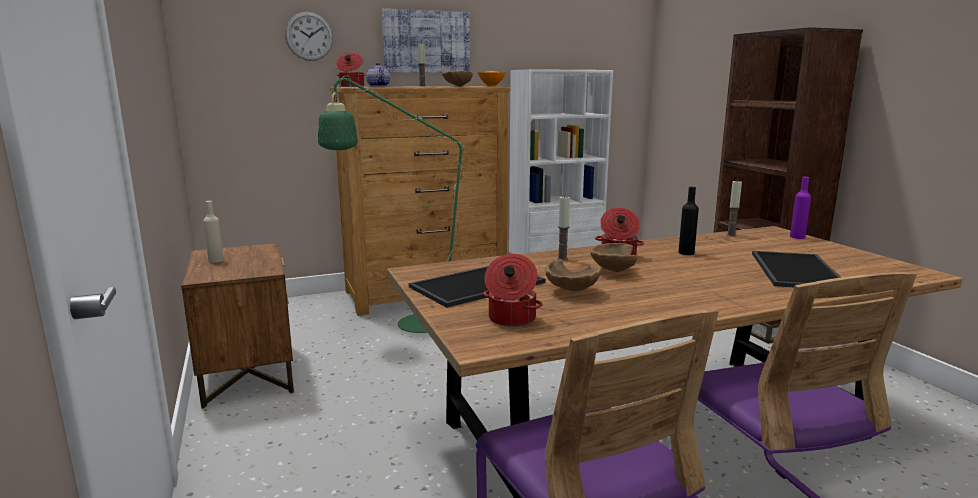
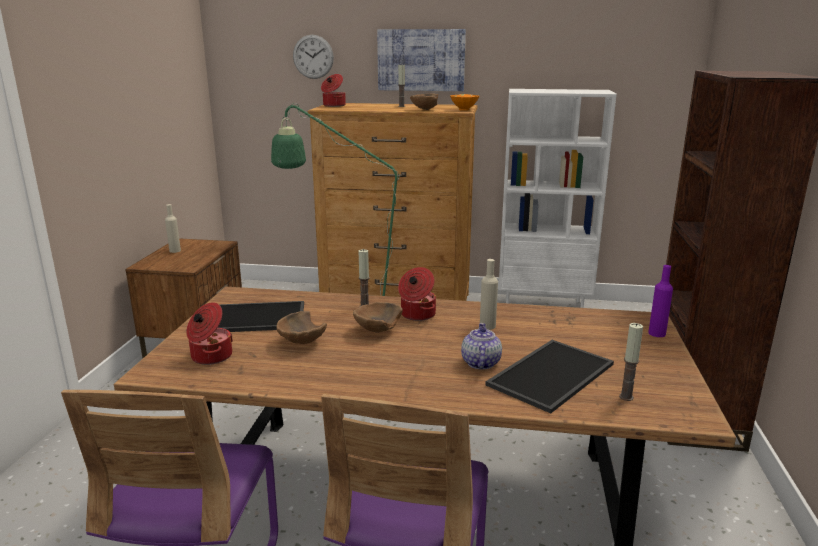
camera: 30 degrees right, 5 degrees up
(378, 86) = (363, 105): teapot -> teapot (480, 362)
(686, 253) = (487, 326): black bottle -> beige bottle
(731, 235) = (584, 314): candle -> candle (626, 397)

